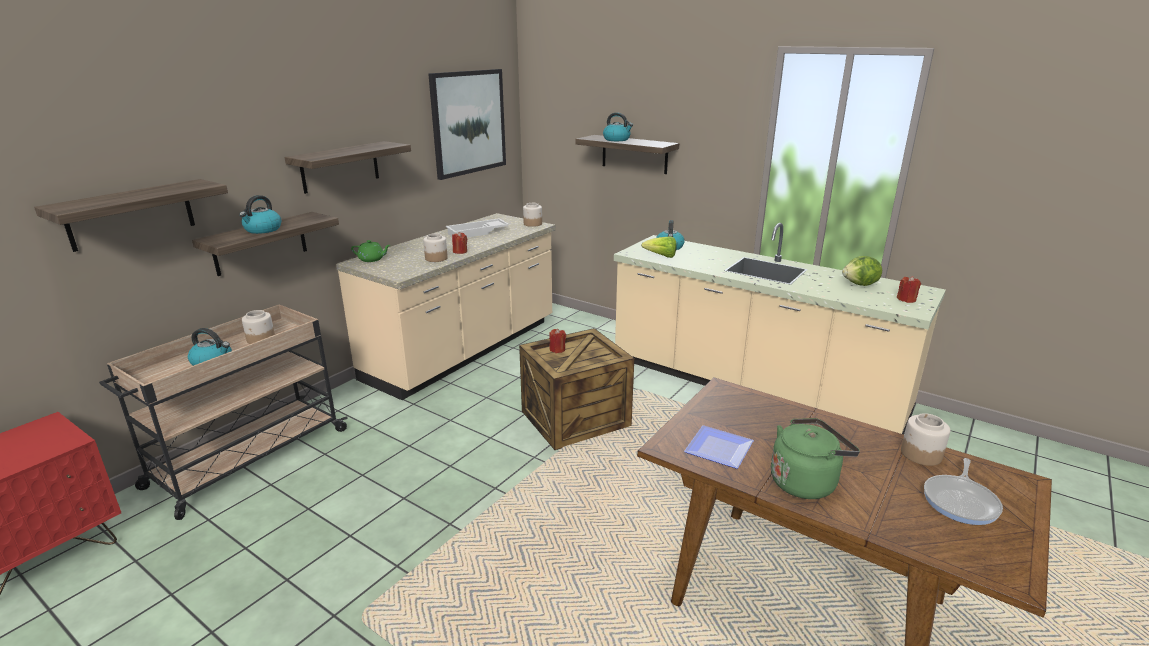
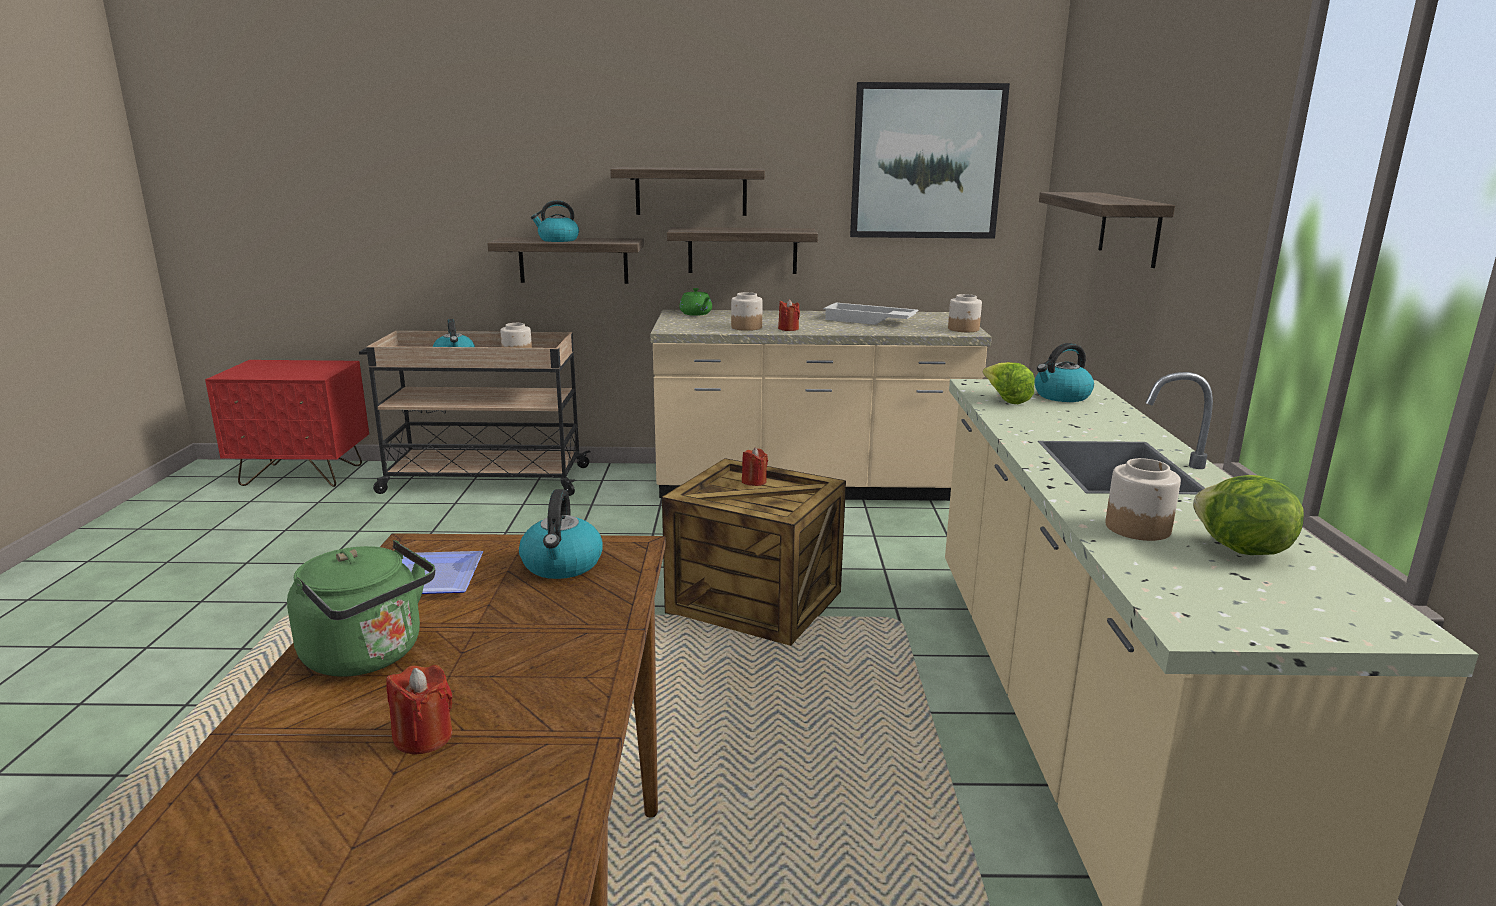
camera: 55 degrees right, 5 degrees down
(131, 214) = (449, 198): shelf -> shelf (742, 250)
(617, 139) = (1092, 196): kettle -> kettle (562, 565)
(906, 299) = (1260, 608): red candle -> red candle (423, 737)
(920, 454) = (549, 759): jar -> jar (1138, 528)
(961, 501) = (379, 827): frying pan -> none

